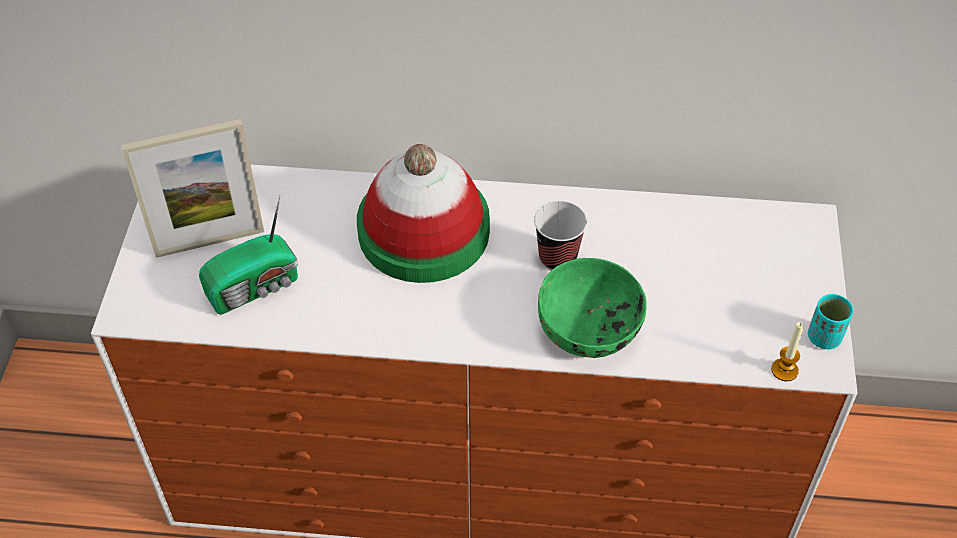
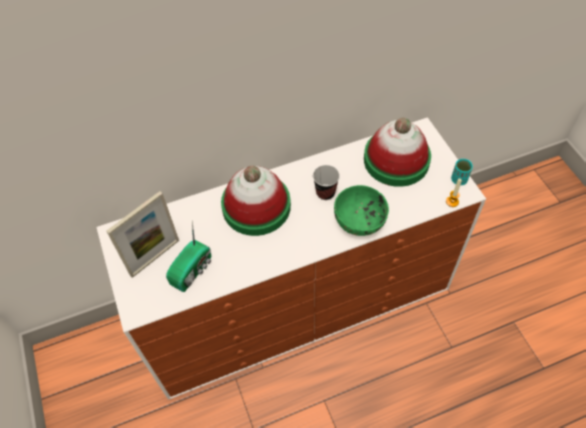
camera: 25 degrees left, 5 degrees up
(724, 255) = (396, 160): none -> hat

